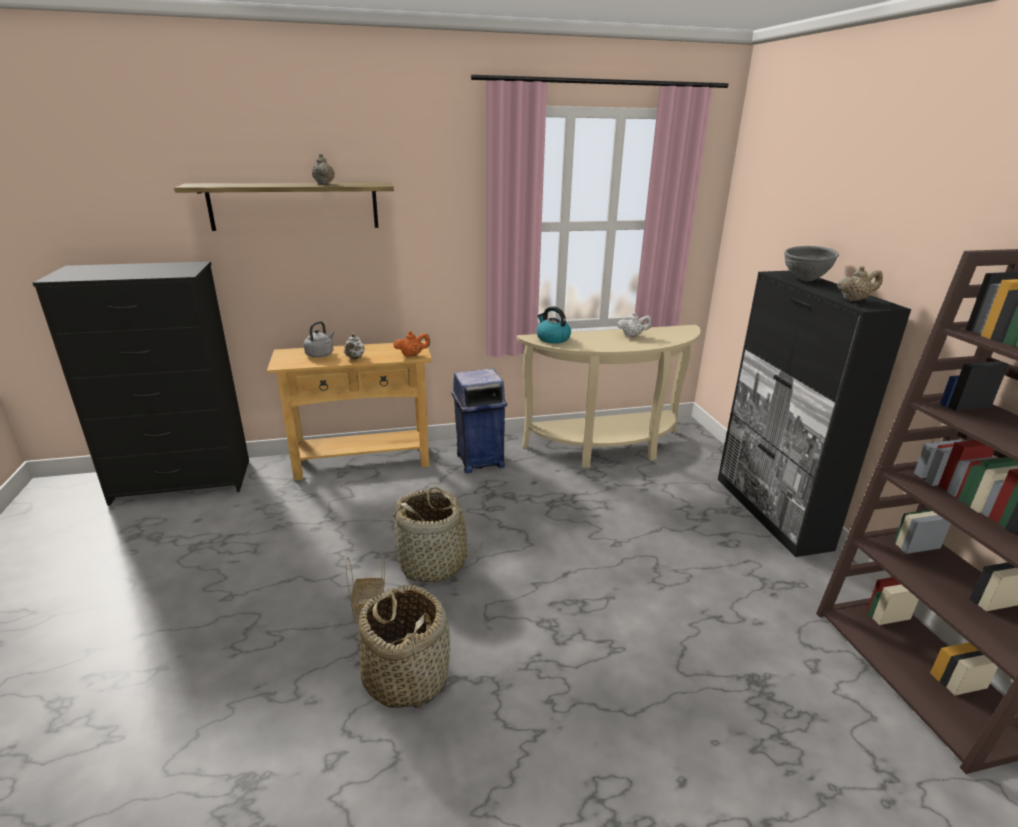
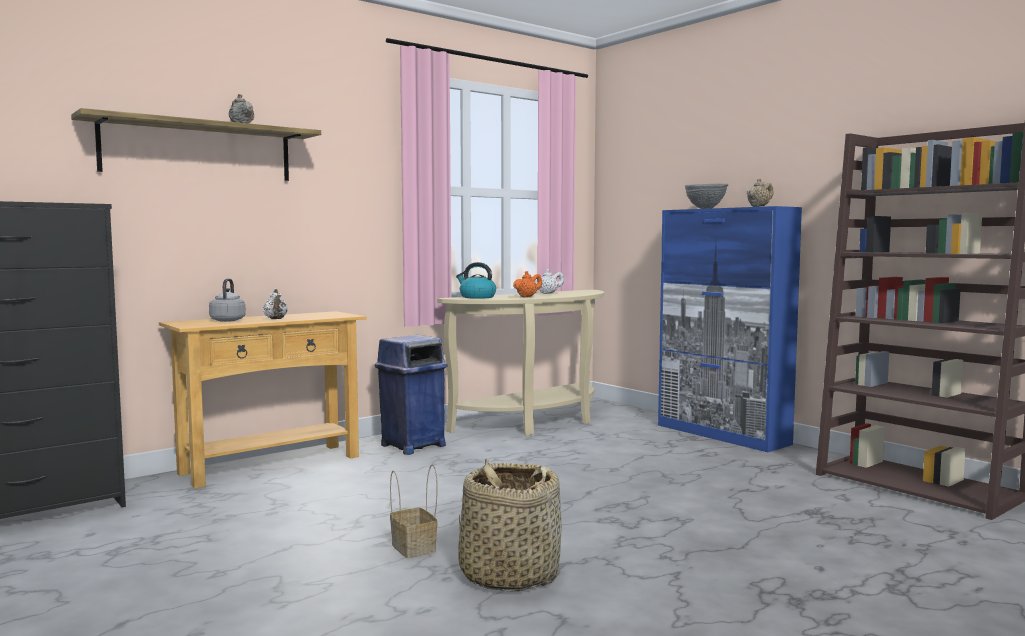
camera: 25 degrees left, 20 degrees down
(412, 355) = (339, 315): orange teapot -> orange teapot (527, 297)
(433, 563) = (446, 509): basket -> none
(771, 512) = (722, 435): black cabinet -> blue cabinet

